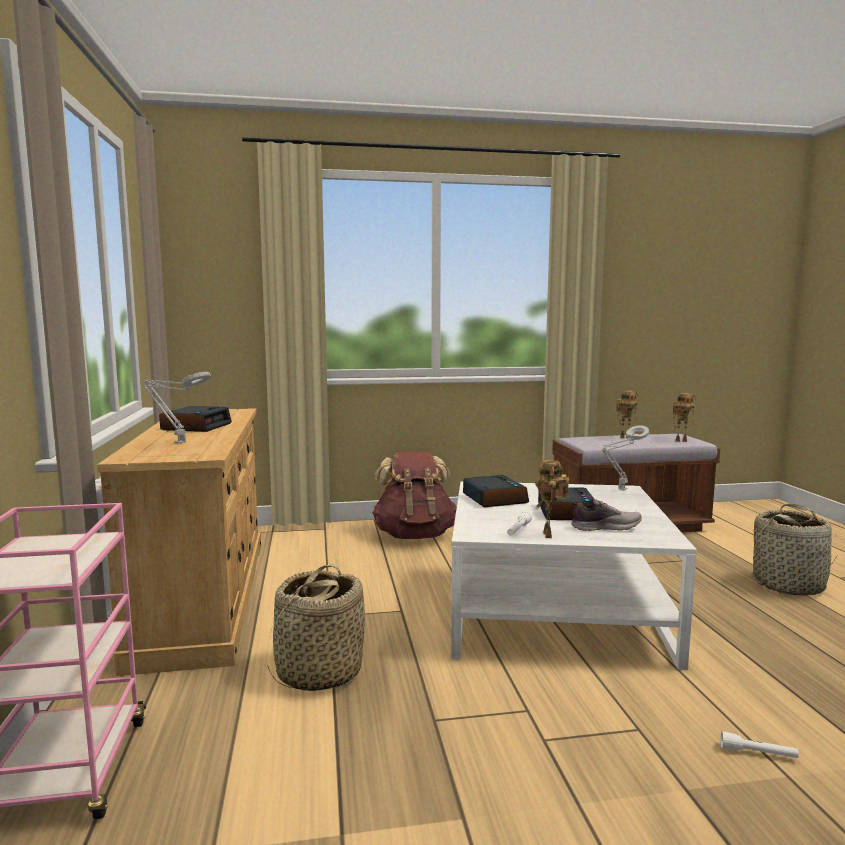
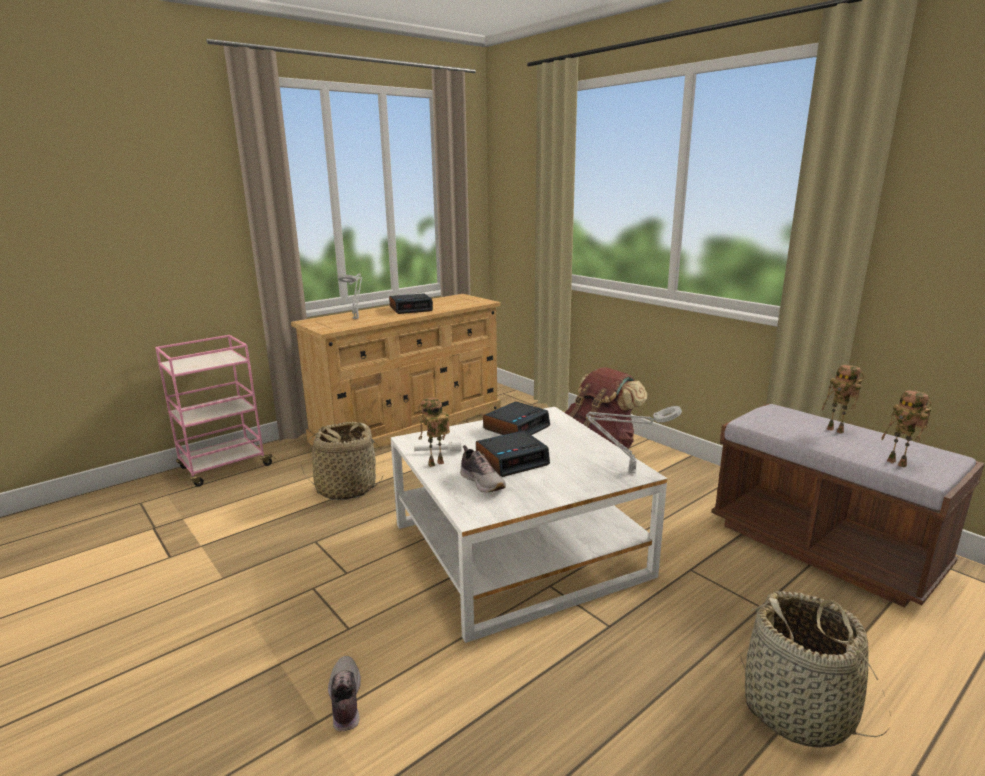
camera: 60 degrees right, 10 degrees up
(758, 753) = (344, 700): white flashlight -> shoe

